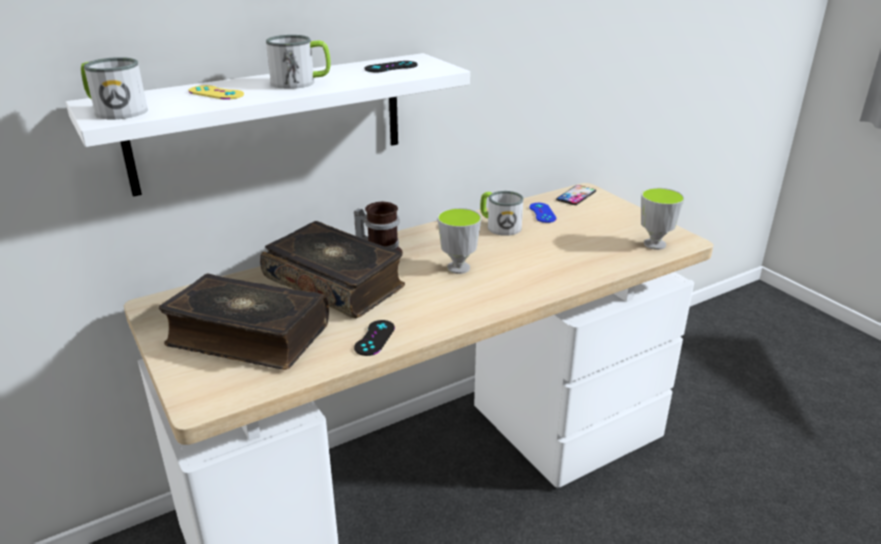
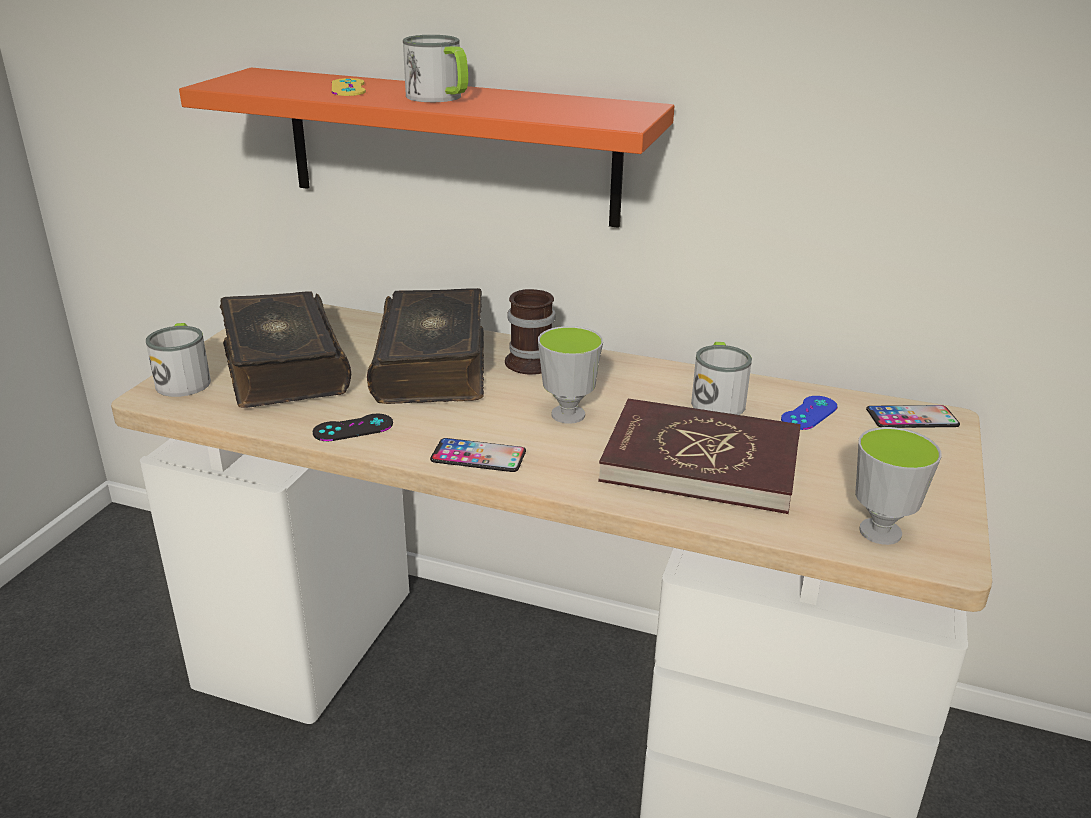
camera: 50 degrees right, 0 degrees up
(115, 110) = (243, 81): mug -> mug (184, 379)
(270, 122) = (450, 146): white shelf -> orange shelf
(391, 67) = (574, 107): black game controller -> none
(465, 310) = (478, 456): none -> phone
(551, 255) = (701, 461): none -> red book

